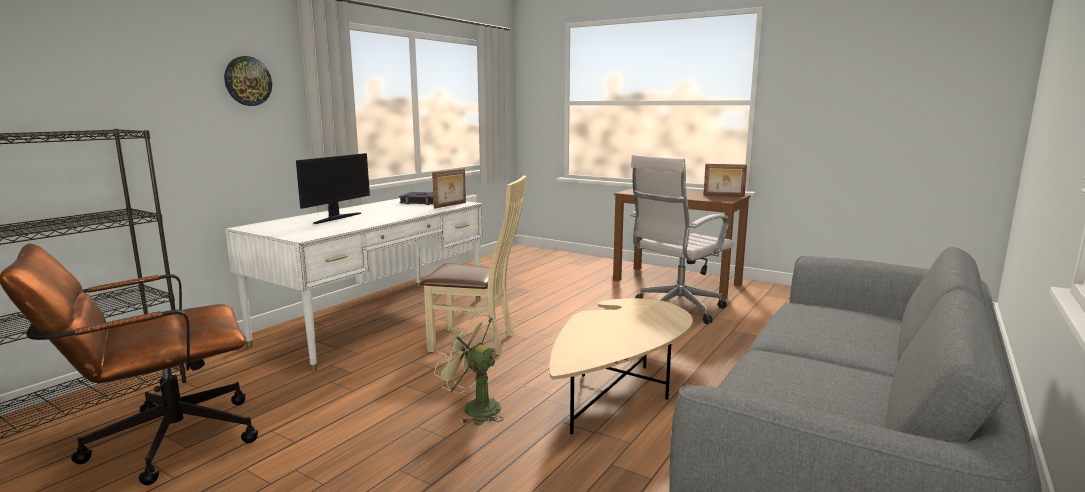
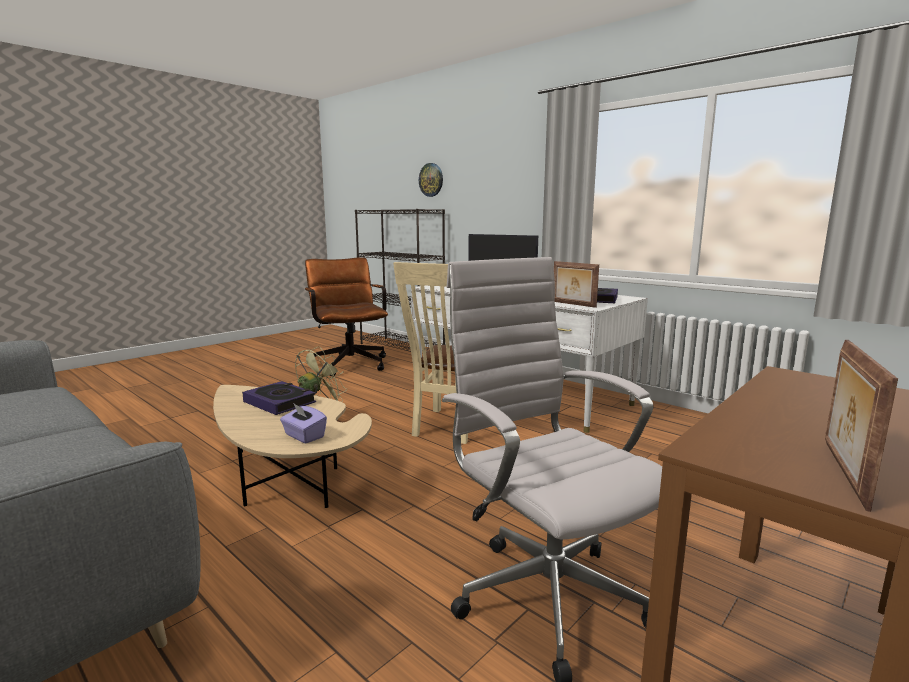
camera: 100 degrees right, 0 degrees up
(247, 81) = (516, 174): wall clock -> wall clock (431, 180)
(594, 333) = (280, 402): none -> book
(657, 312) = (304, 436): none -> purple tissue box

